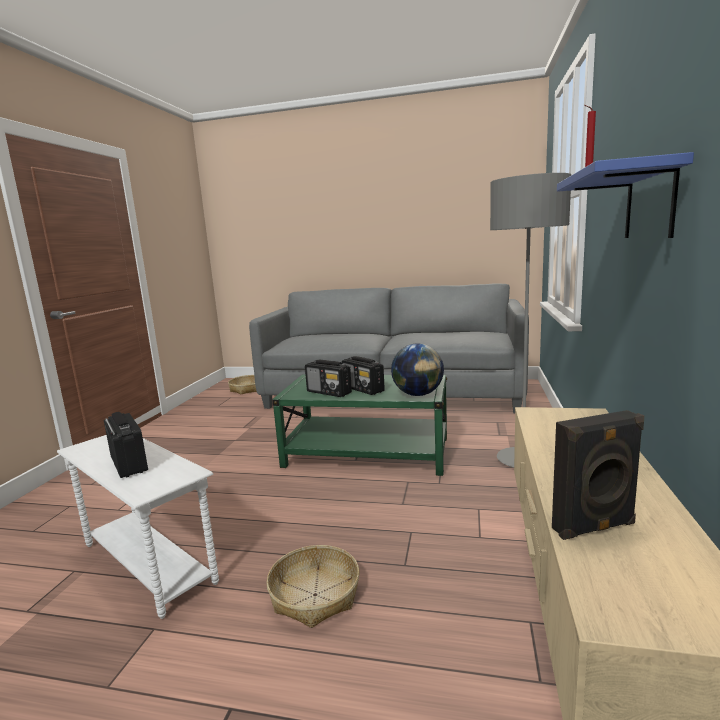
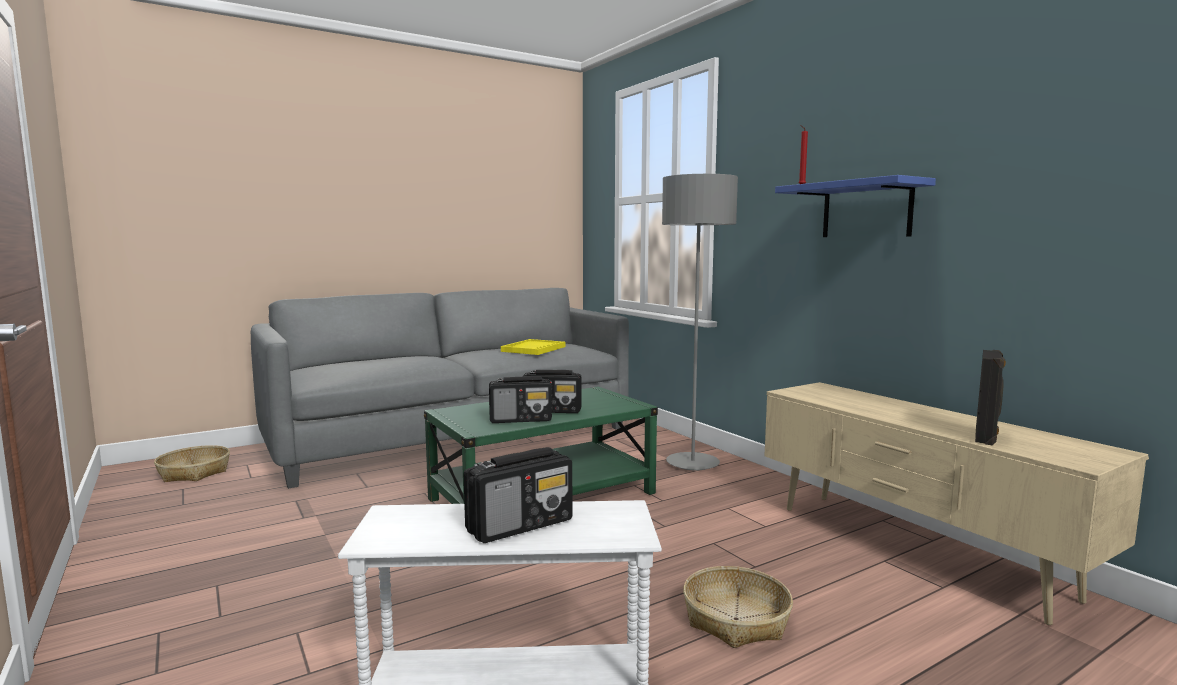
camera: 45 degrees left, 5 degrees down
(129, 463) = (521, 525): radio -> radio turned 135 degrees clockwise
(418, 394) = (620, 405): globe -> none
(446, 336) = (533, 349): none -> yellow tray

